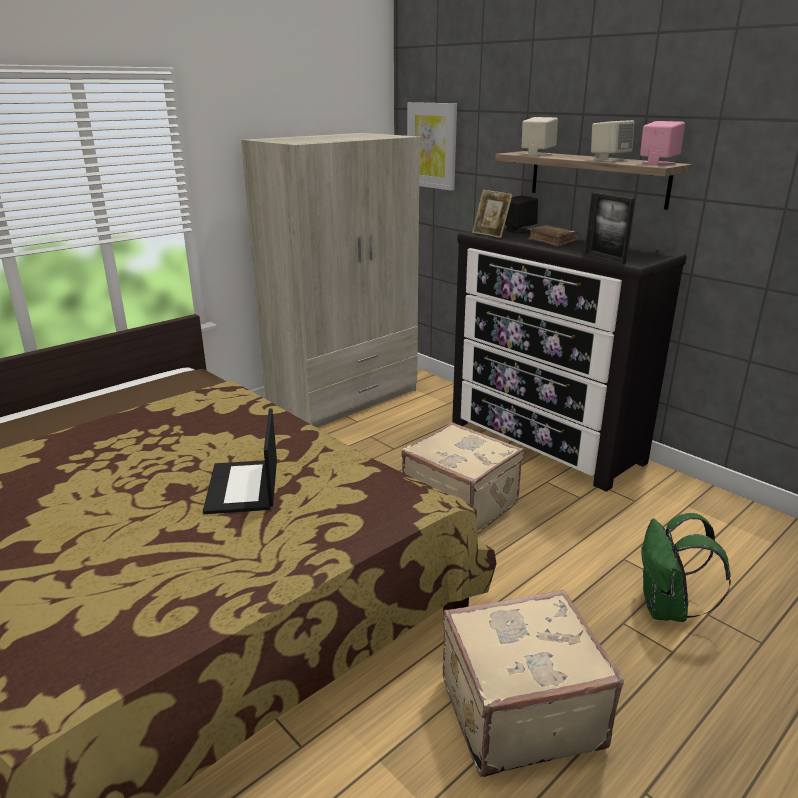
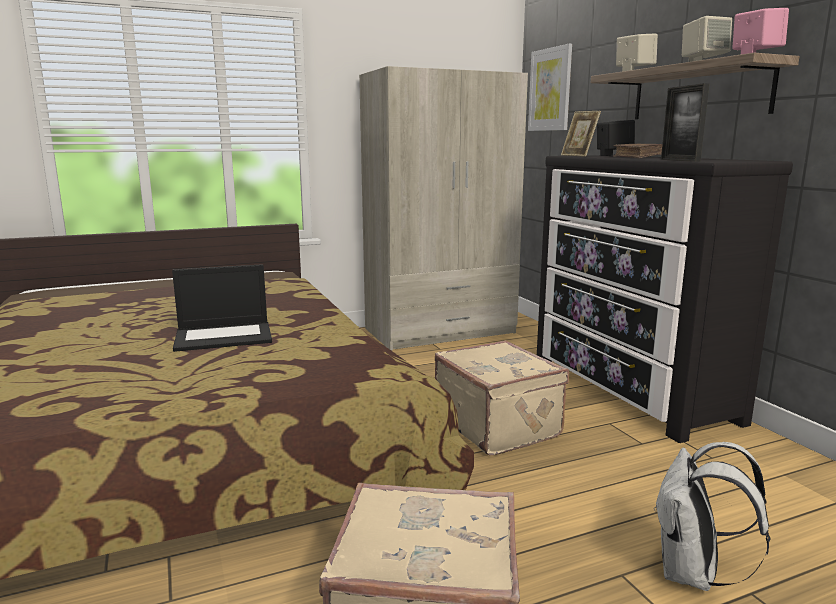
camera: 20 degrees right, 10 degrees down
(243, 487) = (225, 336): laptop -> laptop turned 120 degrees counterclockwise
(667, 609) = (693, 574): green backpack -> white backpack

